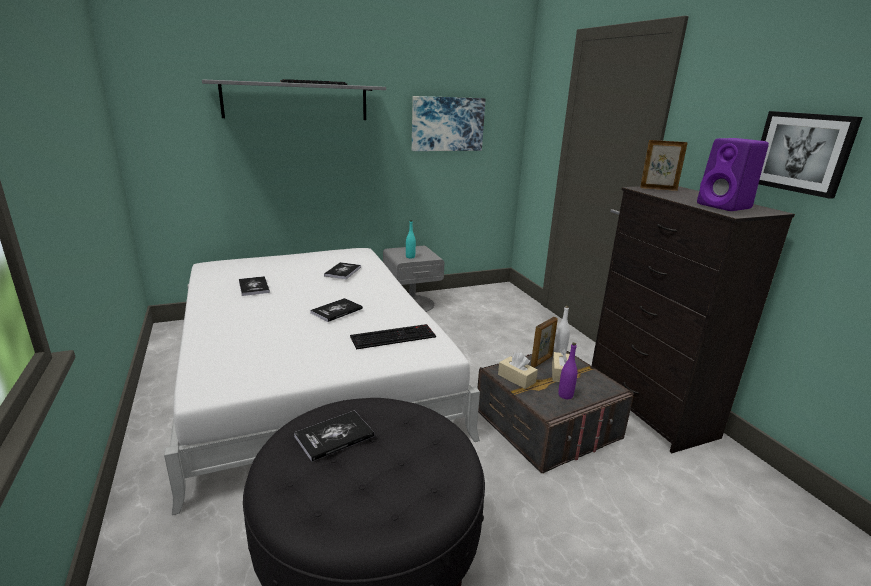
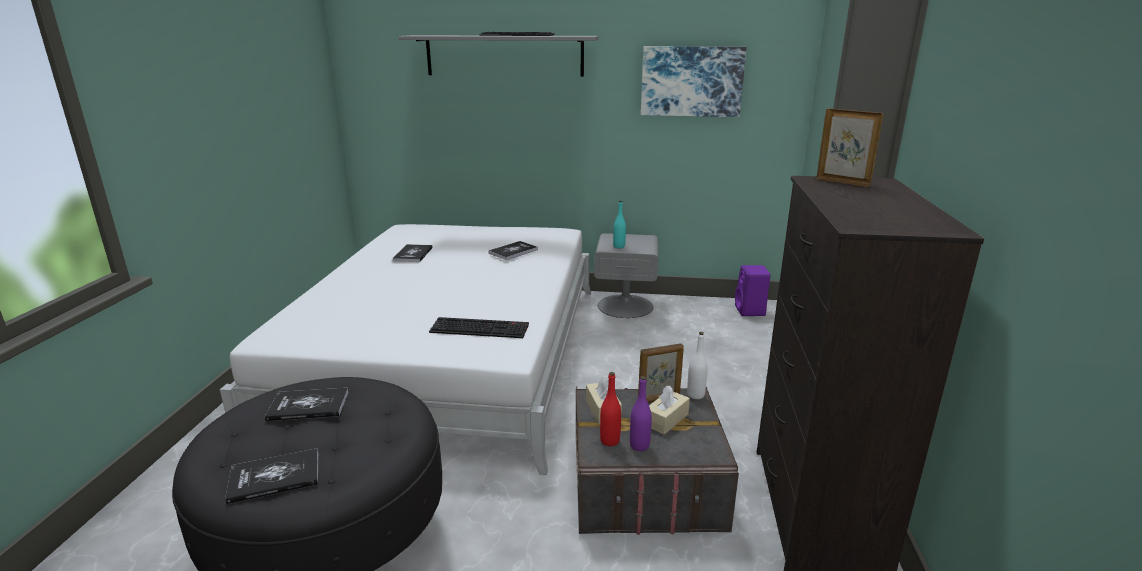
camera: 30 degrees right, 0 degrees up
(336, 311) = (457, 291): book -> book (274, 477)
(544, 398) = (610, 441): none -> red bottle
(725, 206) = (878, 215): purple speaker -> purple speaker (750, 311)
(802, 152) = (1015, 136): picture -> none

